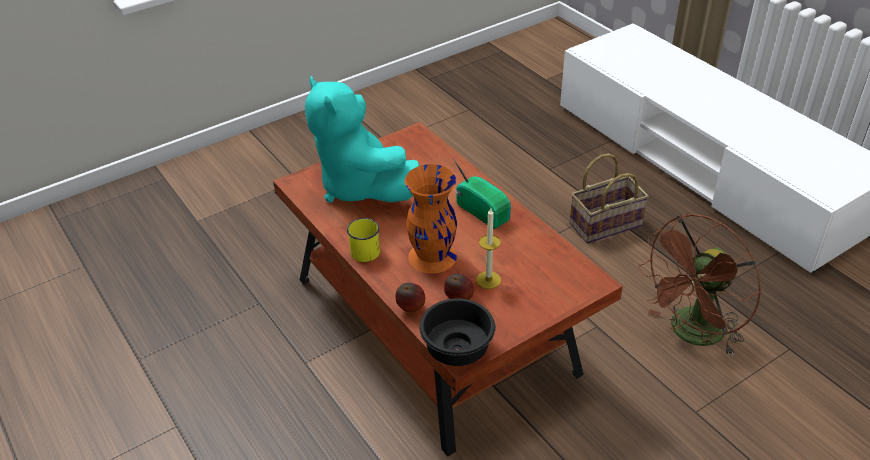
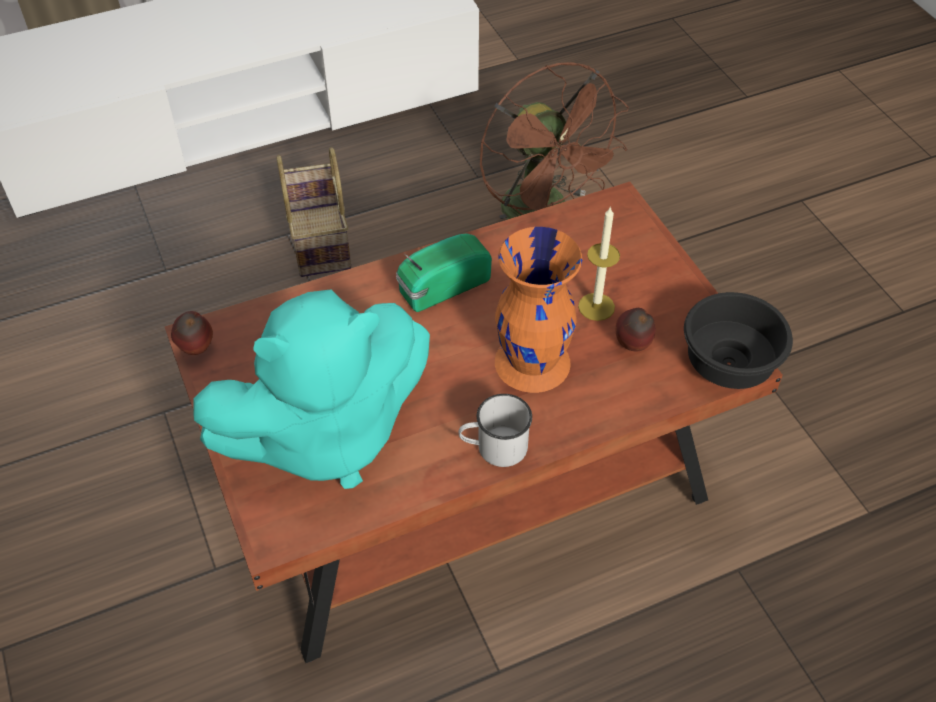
camera: 80 degrees left, 10 degrees up
(364, 249) = (494, 448): yellow mug -> white mug
(411, 309) = (643, 404): apple -> apple (196, 349)

